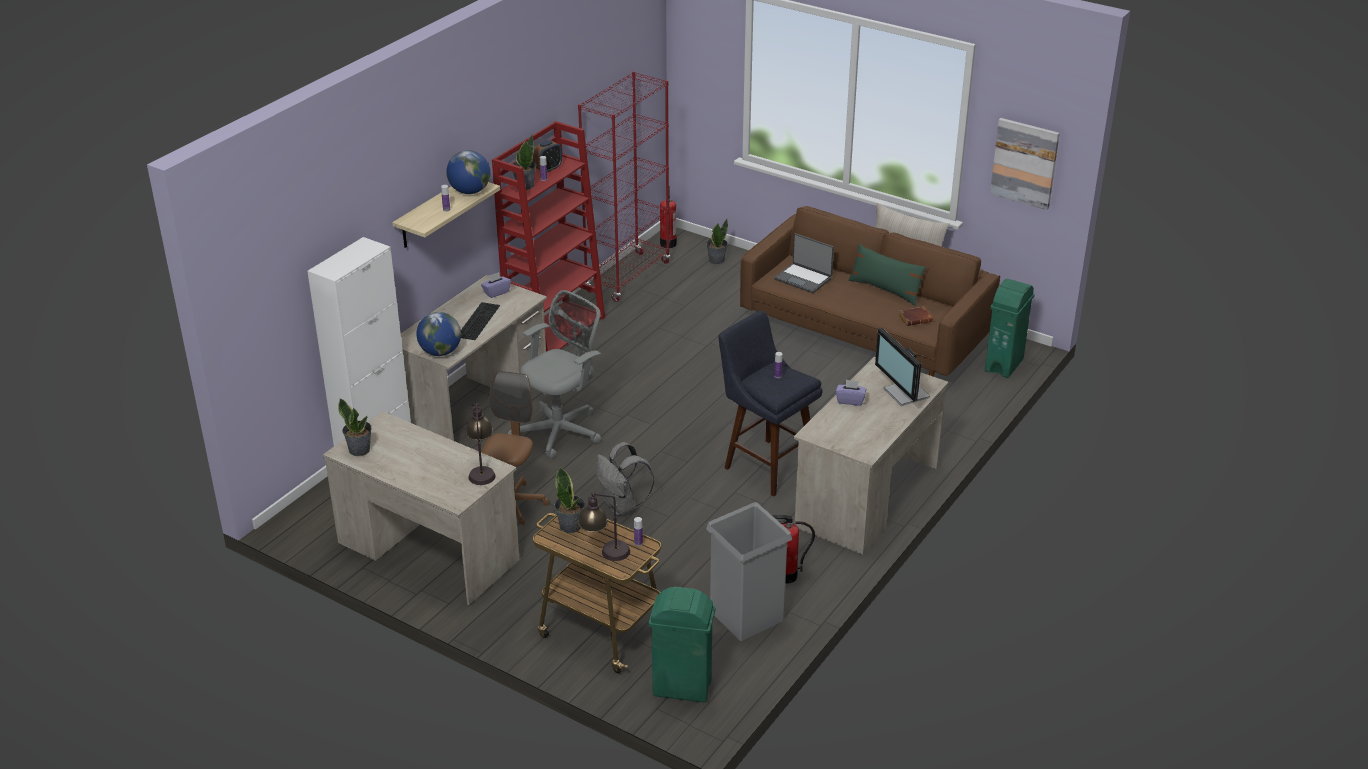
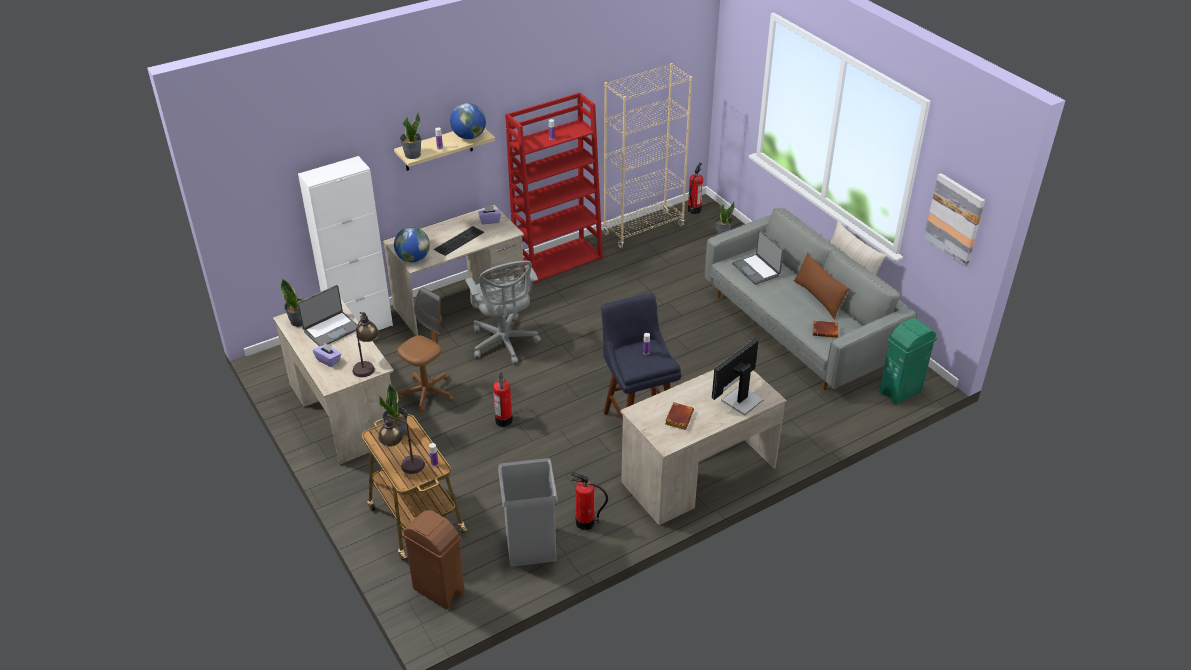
camera: 25 degrees right, 5 degrees up
(407, 447) = (331, 329): none -> laptop
(524, 185) = (533, 140): potted plant -> potted plant (412, 155)
(548, 169) = (562, 130): alarm clock -> none
(561, 431) = (504, 343): grey office chair -> grey office chair turned 90 degrees clockwise
(622, 506) = (504, 420): grey backpack -> fire extinguisher
(627, 277) = (643, 230): red bookcase -> beige bookcase
(682, 688) = (439, 591): green trash can -> brown trash can
(850, 400) = (690, 392): purple tissue box -> purple tissue box (328, 360)
(857, 426) = (678, 417): none -> brown book
(864, 332) = (799, 328): brown sofa -> grey sofa
(885, 290) = (818, 298): green pillow -> brown pillow
(905, 394) = (740, 400): monitor -> monitor turned 45 degrees clockwise

